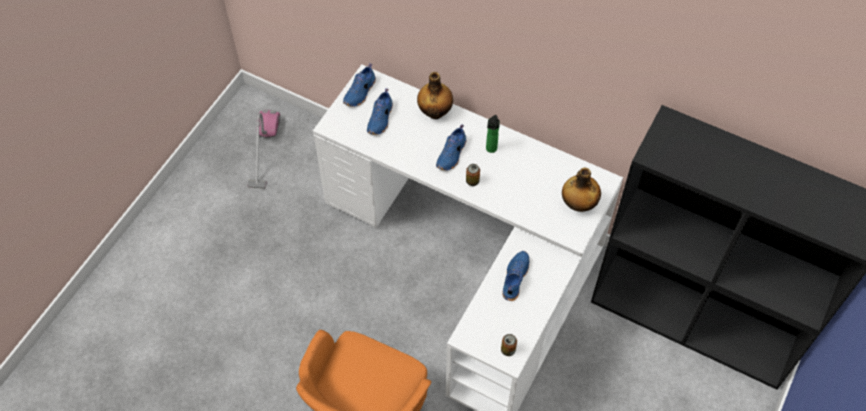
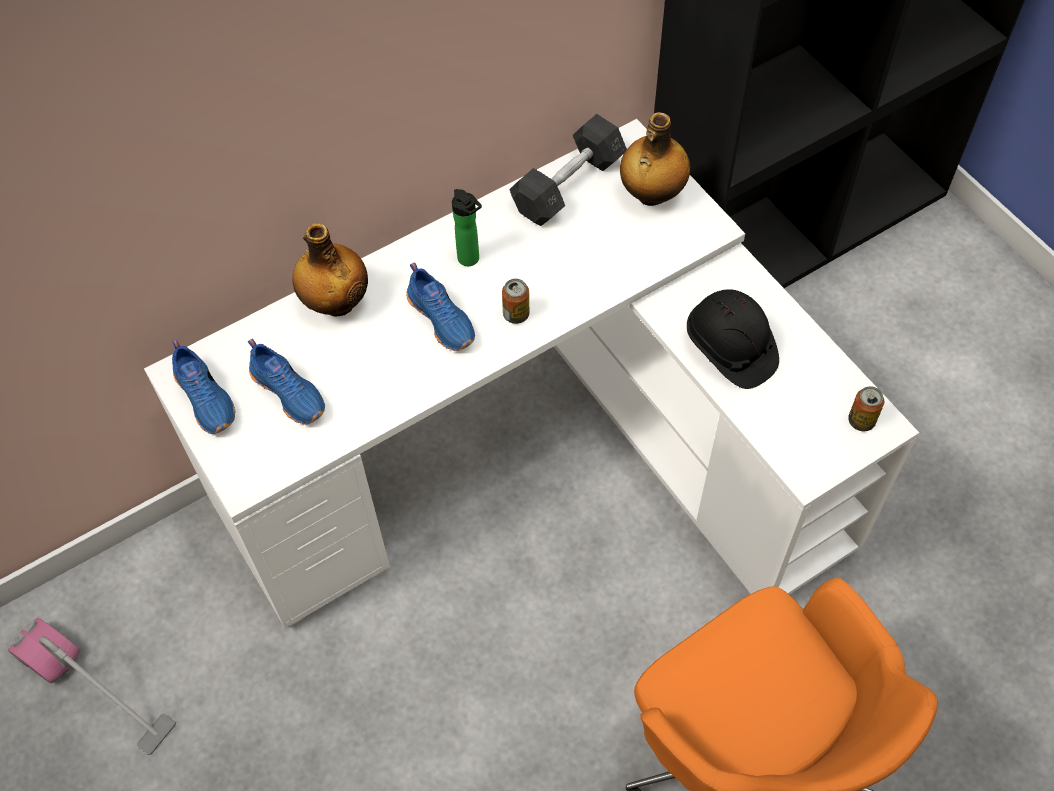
camera: 60 degrees left, 0 degrees up
(514, 278) = (730, 349): blue shoe -> black hard hat
(560, 167) = (568, 185): none -> grey dumbbell

